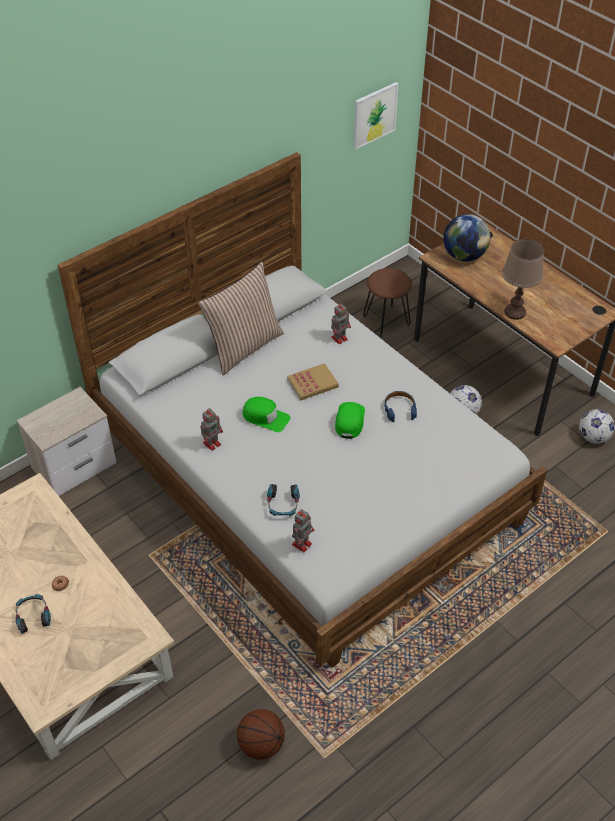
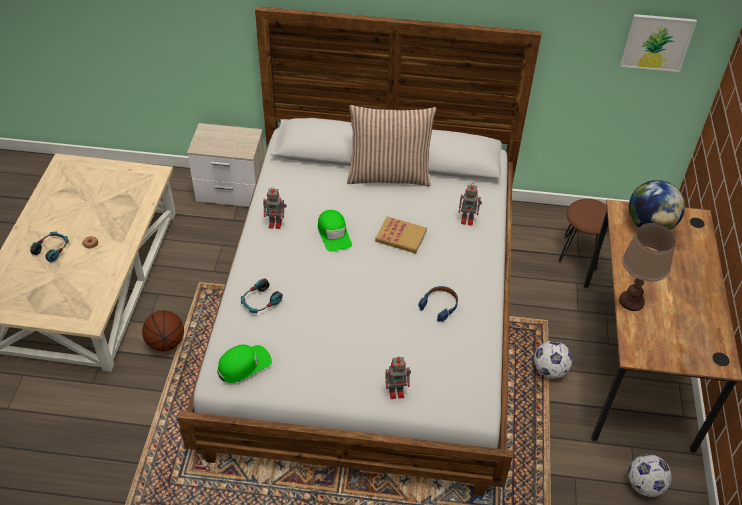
camera: 45 degrees right, 0 degrees up
(261, 744) = (100, 466): basketball -> basketball (166, 342)
(302, 543) = (235, 339): toy robot -> toy robot (397, 391)
(349, 420) = (389, 283): green cap -> green cap (244, 365)

